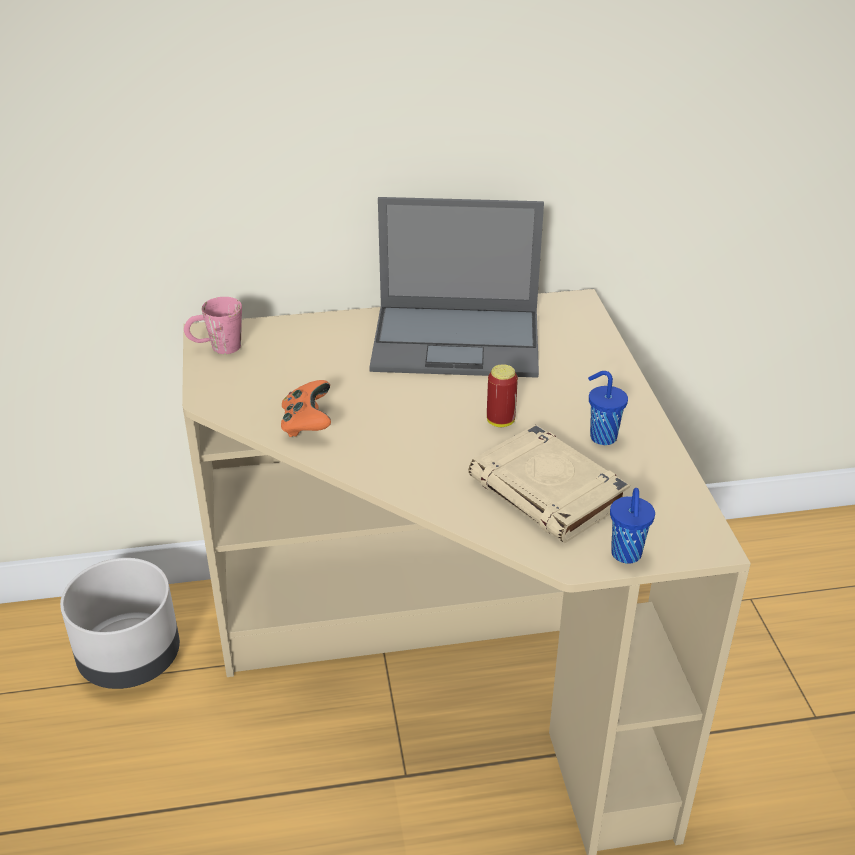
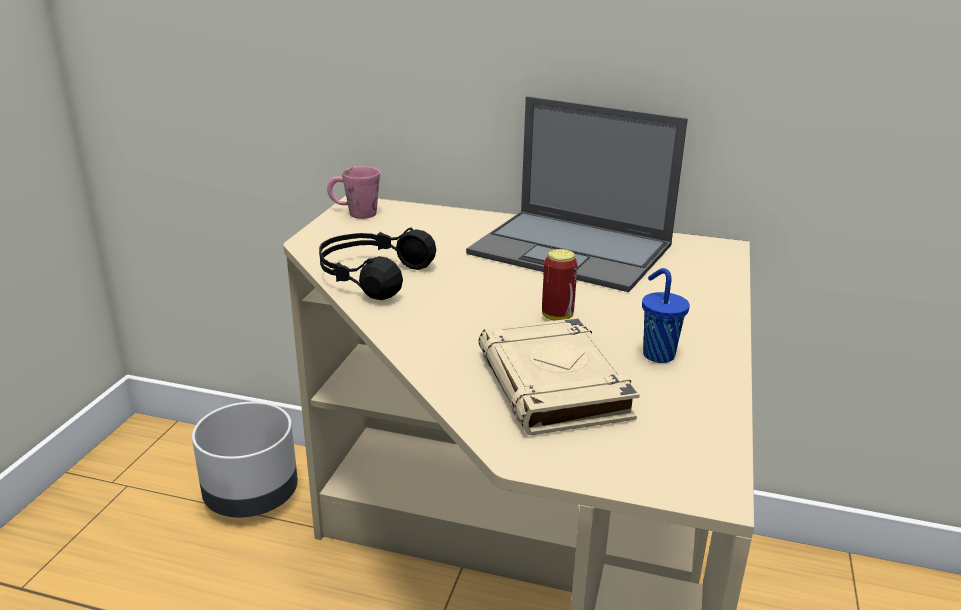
camera: 25 degrees right, 10 degrees down
(307, 424) = (371, 276): orange game controller -> black headphones
(626, 555) = (593, 469): blue cup -> none

